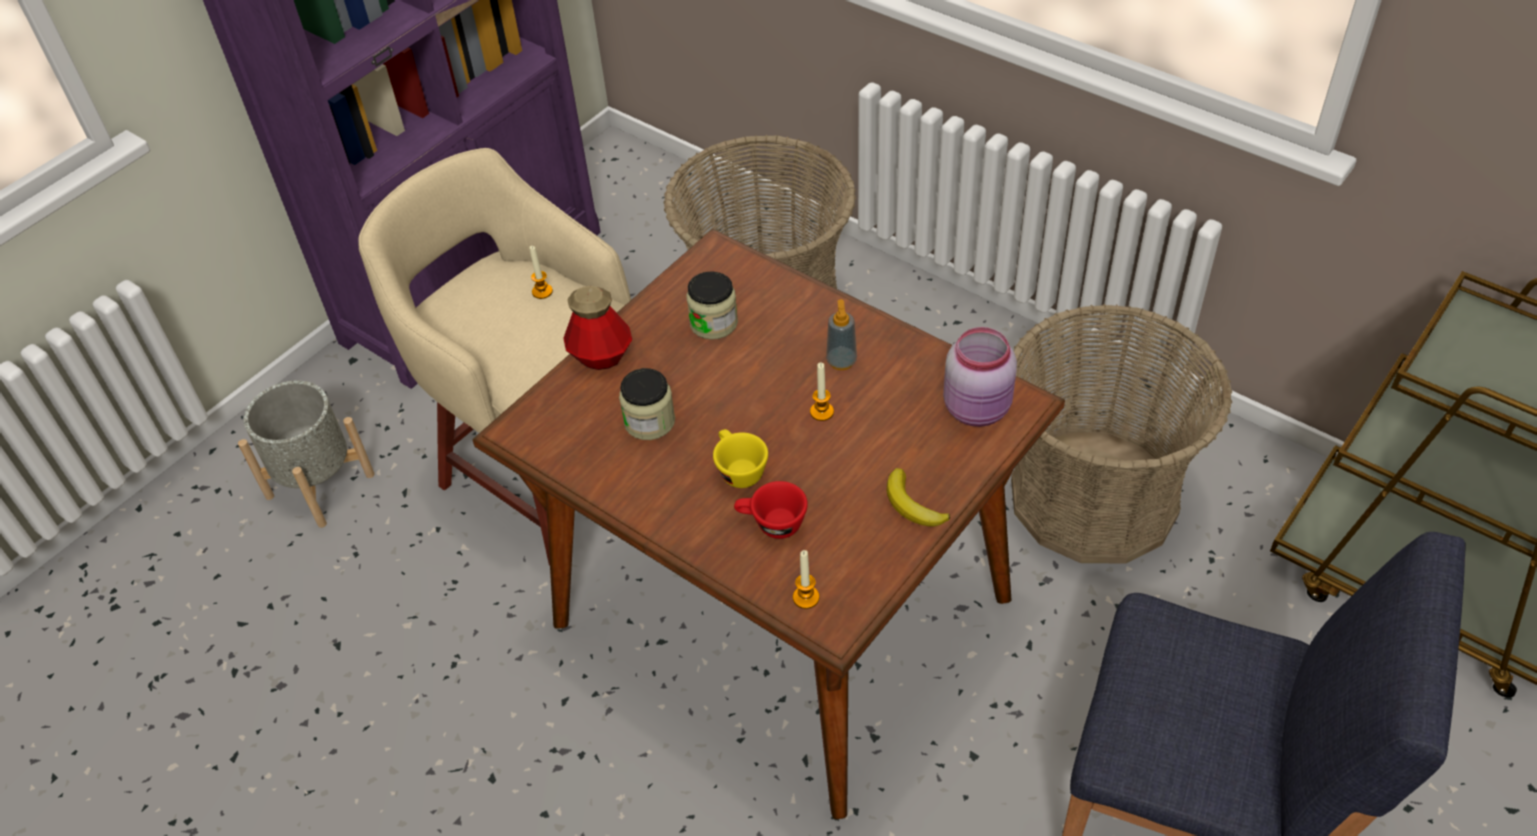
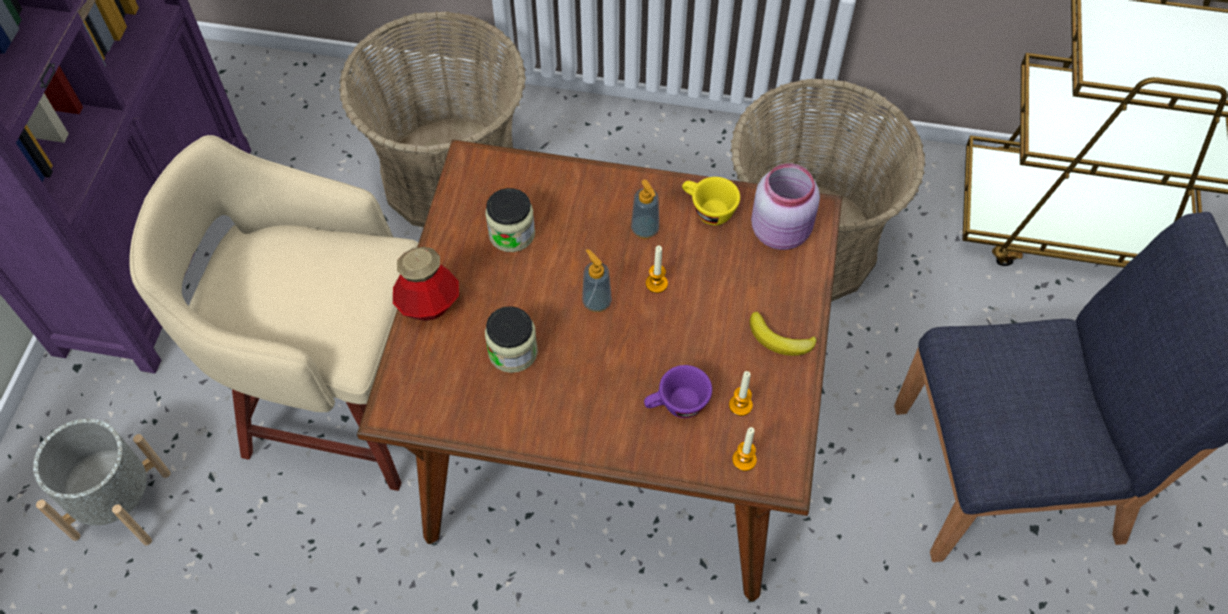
camera: 30 degrees left, 10 degrees up
(542, 291) = (310, 254): candle -> candle (740, 405)
(738, 470) = (618, 366): yellow cup -> yellow cup (707, 210)
(754, 407) = (596, 302): none -> soap dispenser
(771, 524) = (676, 405): red cup -> purple cup

